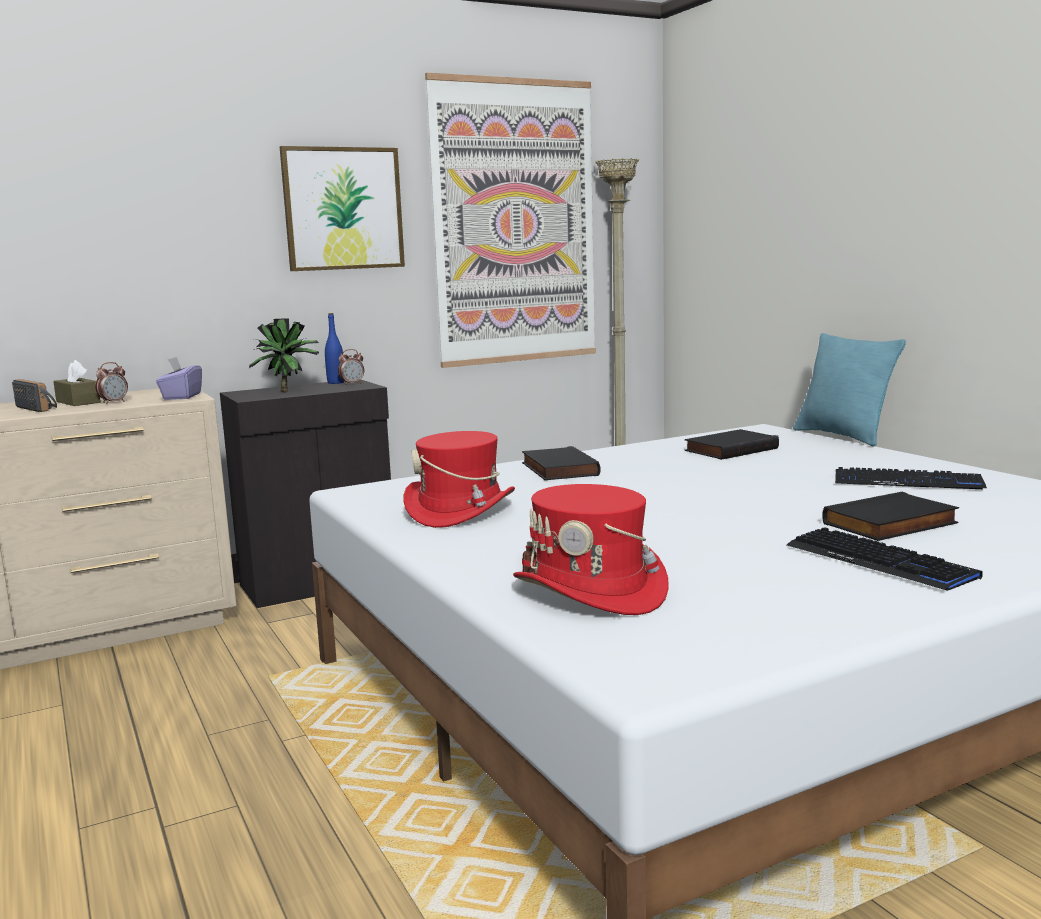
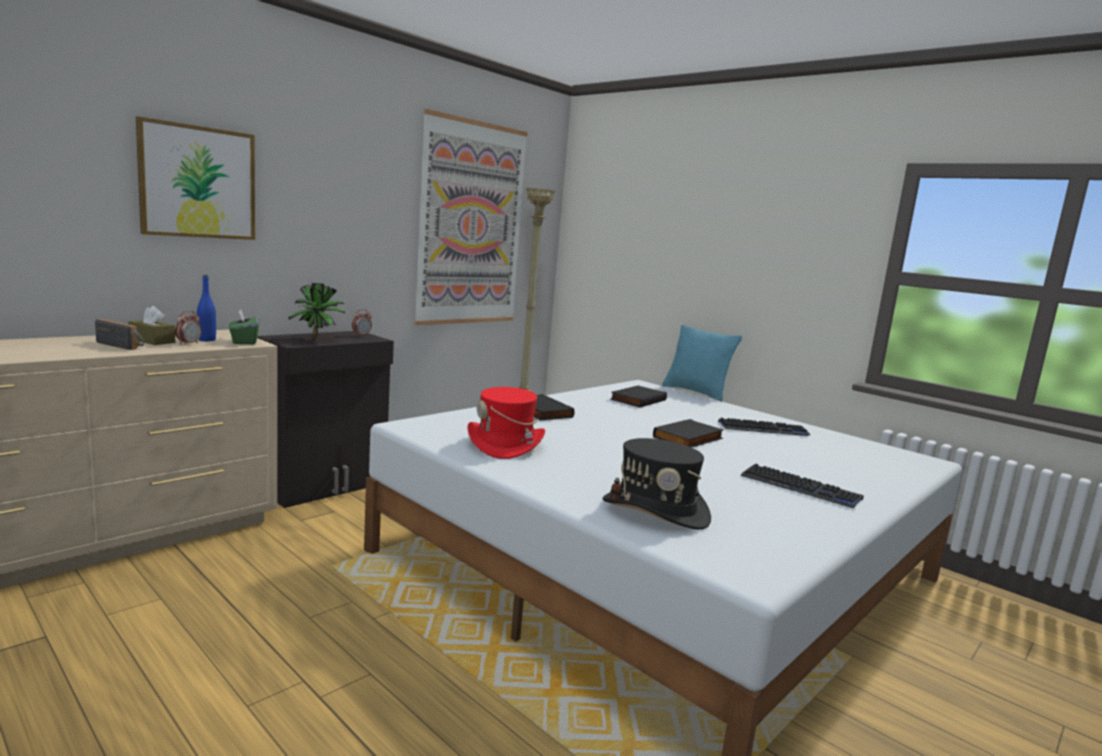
camera: 20 degrees left, 0 degrees up
(181, 397) = (244, 341): purple tissue box -> green tissue box
(336, 382) = (346, 333): blue bottle -> blue bottle (206, 340)
(343, 209) = (358, 201): picture -> picture (198, 182)
(590, 591) = (655, 511): red hat -> black hat
(891, 524) = (782, 460): black book -> black book (689, 438)

